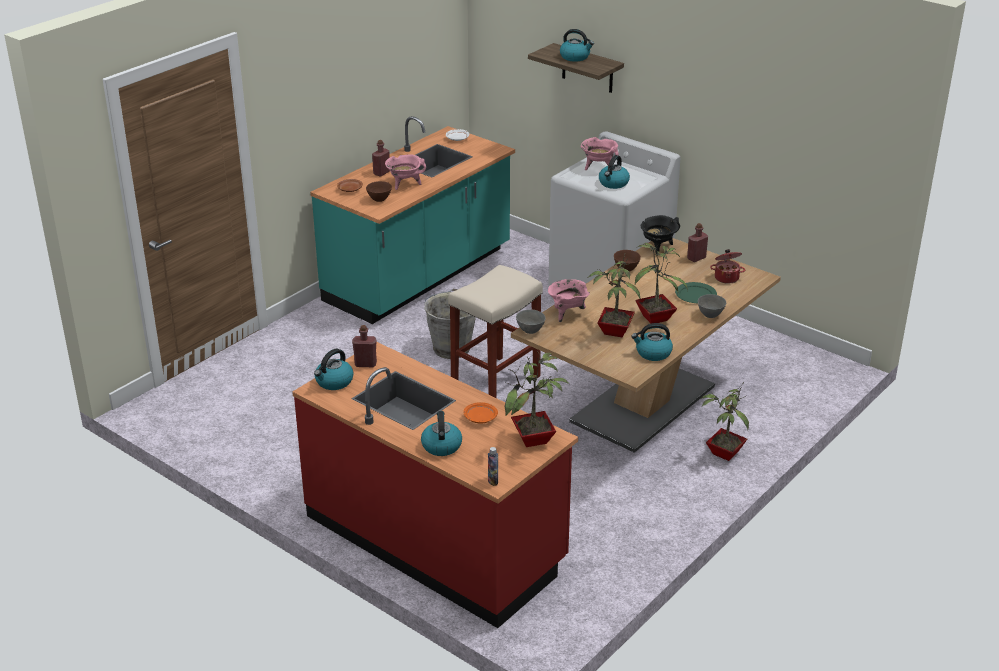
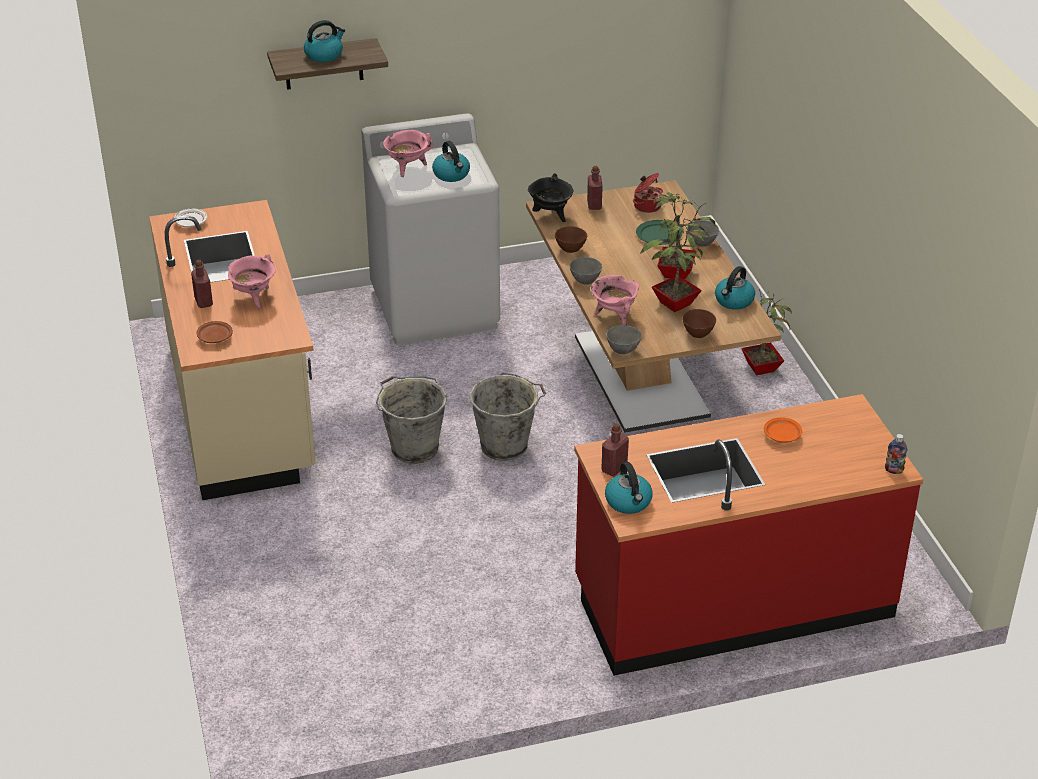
camera: 55 degrees left, 5 degrees up
(379, 200) = (267, 327): brown bowl -> brown bowl (698, 334)
(419, 276) = (242, 409): turquoise counter -> beige counter
(441, 445) = (809, 477): kettle -> none
(496, 381) = (506, 446): beige stool -> grey bucket
(533, 441) = (848, 421): potted plant -> none
(595, 288) = (585, 281): none -> grey bowl

